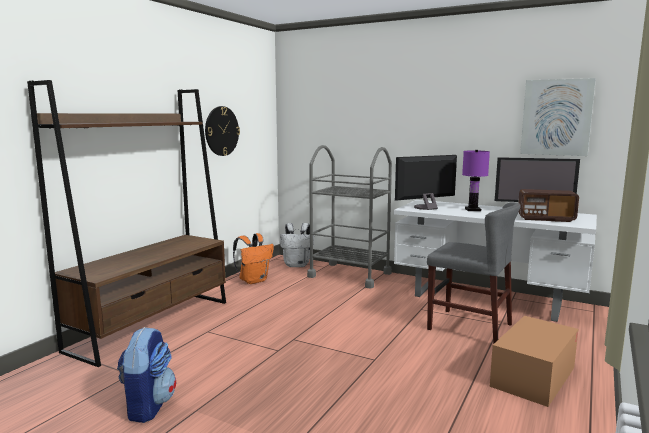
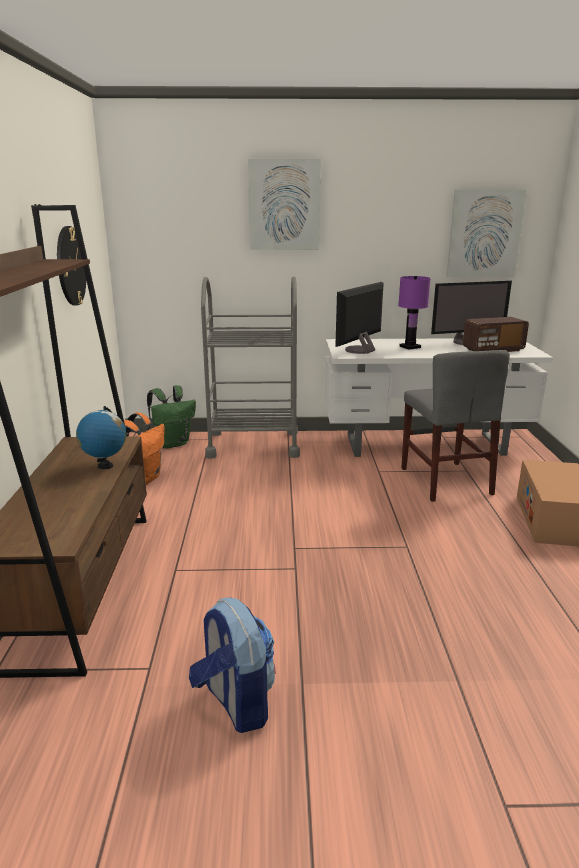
camera: 30 degrees left, 10 degrees up
(179, 250) = (105, 466): none -> globe
(297, 265) = (172, 443): white backpack -> green backpack
(388, 96) = (284, 205): none -> picture
(469, 327) = (445, 481): grey chair -> grey chair turned 75 degrees clockwise

